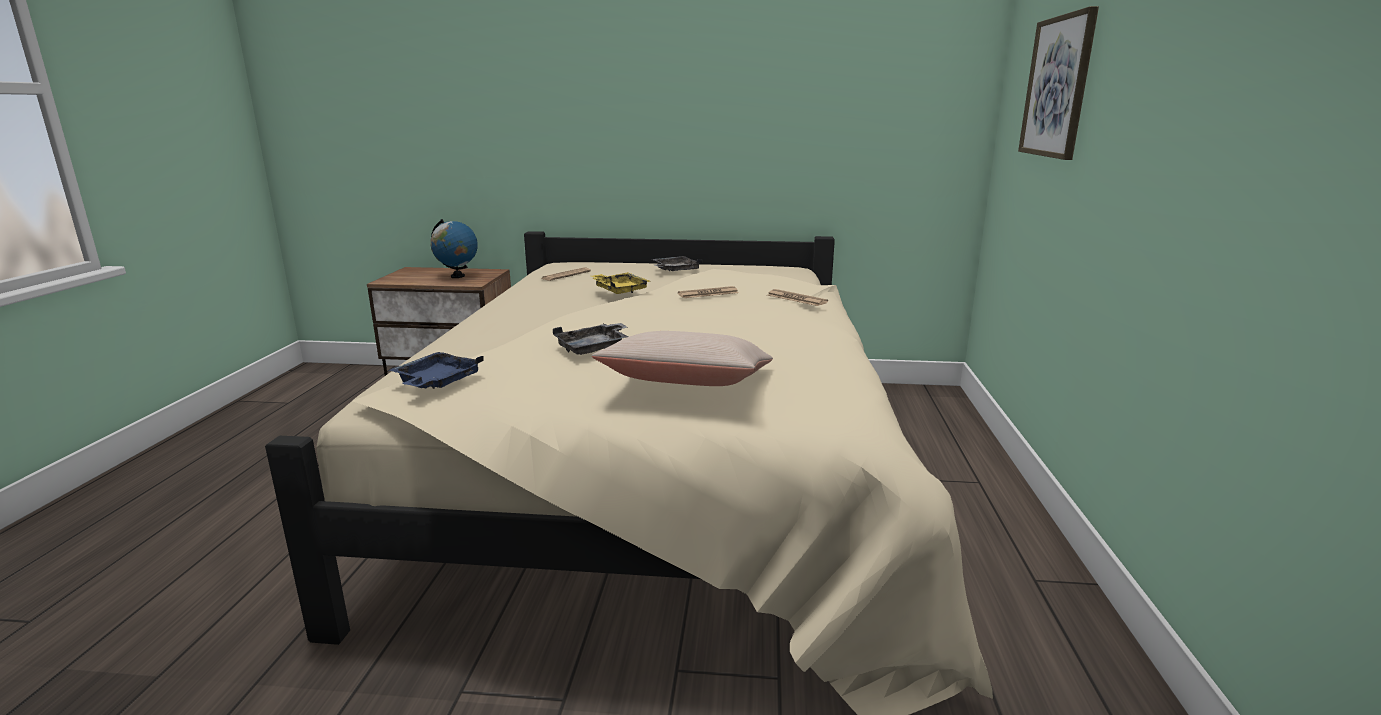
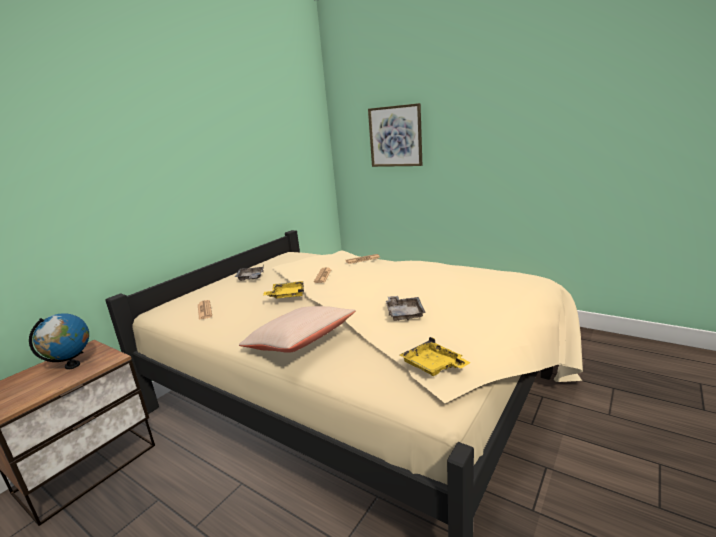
camera: 60 degrees left, 0 degrees up
(436, 382) = (433, 366): blue tray -> yellow tray
(689, 386) = (480, 299): beige pillow -> beige pillow (299, 343)

